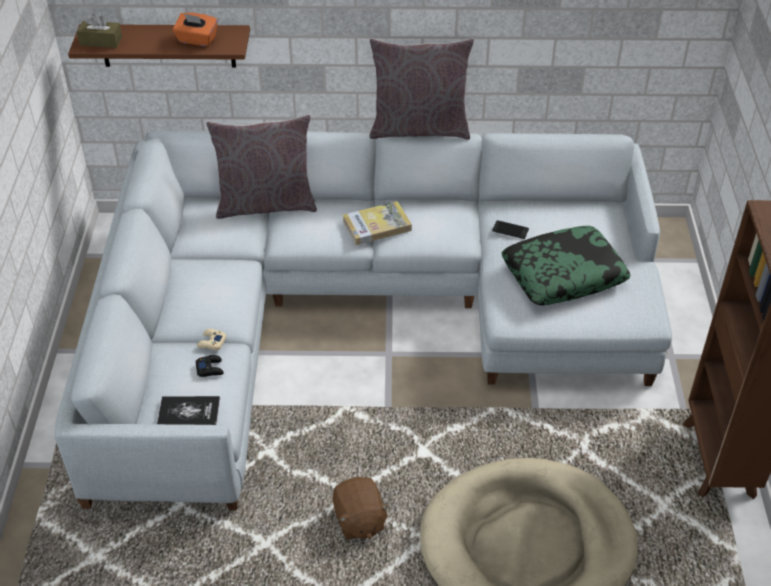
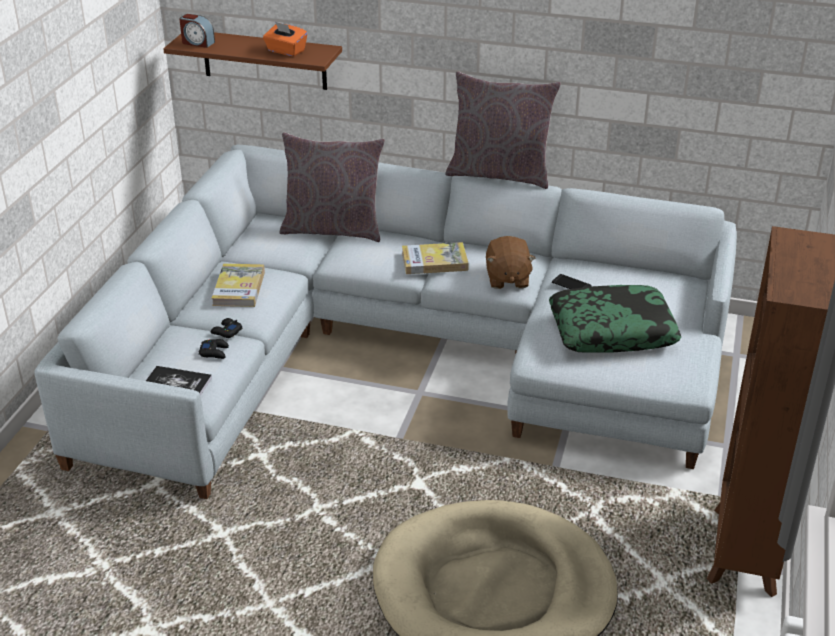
camera: 15 degrees right, 10 degrees down
(101, 41) = (197, 43): brown tissue box -> alarm clock
(203, 290) = (239, 288): none -> book
(211, 342) = (226, 331): beige game controller -> black game controller
(359, 520) = (326, 532): brown plush toy -> brown plush toy (507, 279)

